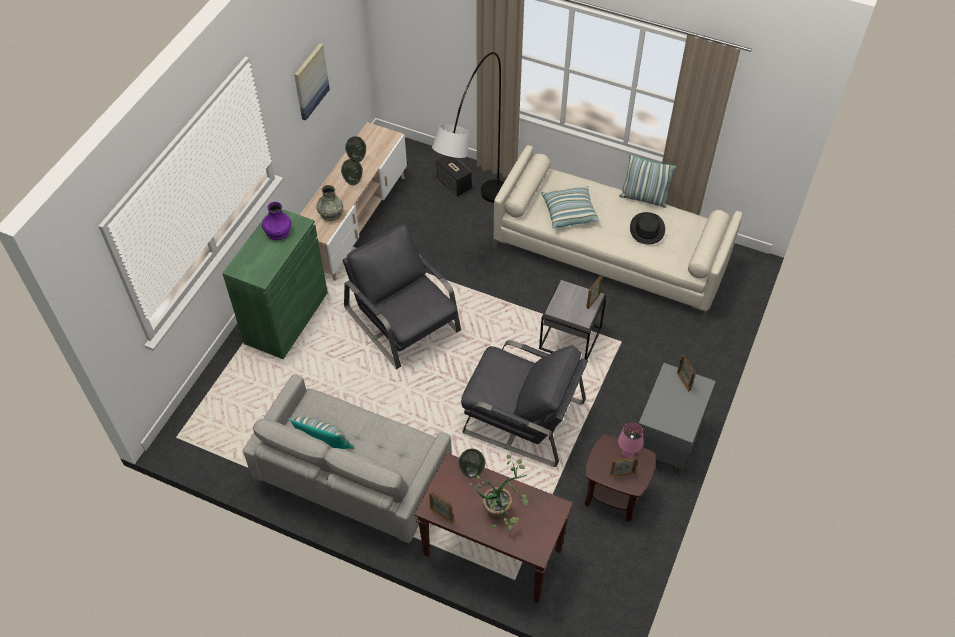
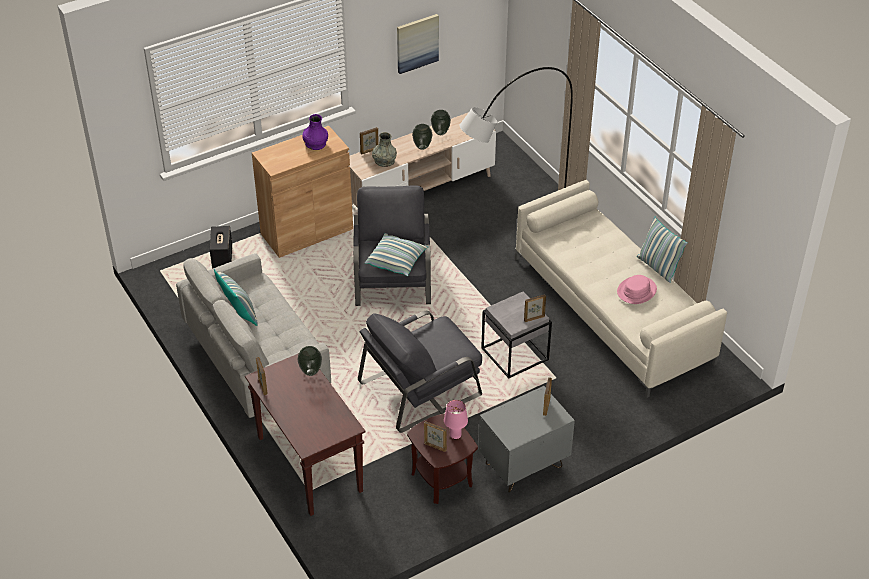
camera: 35 degrees right, 10 degrees down
(286, 318) = (307, 232): green cabinet -> brown cabinet
(308, 210) = (369, 151): none -> picture frame
(454, 184) = (527, 199): speaker -> speaker (222, 257)
(502, 512) = (307, 408): potted plant -> none
(522, 417) = (421, 388): grey armchair -> grey armchair turned 90 degrees clockwise
(569, 212) = (581, 249): pillow -> pillow (396, 261)
(647, 229) = (636, 291): black hat -> pink hat

